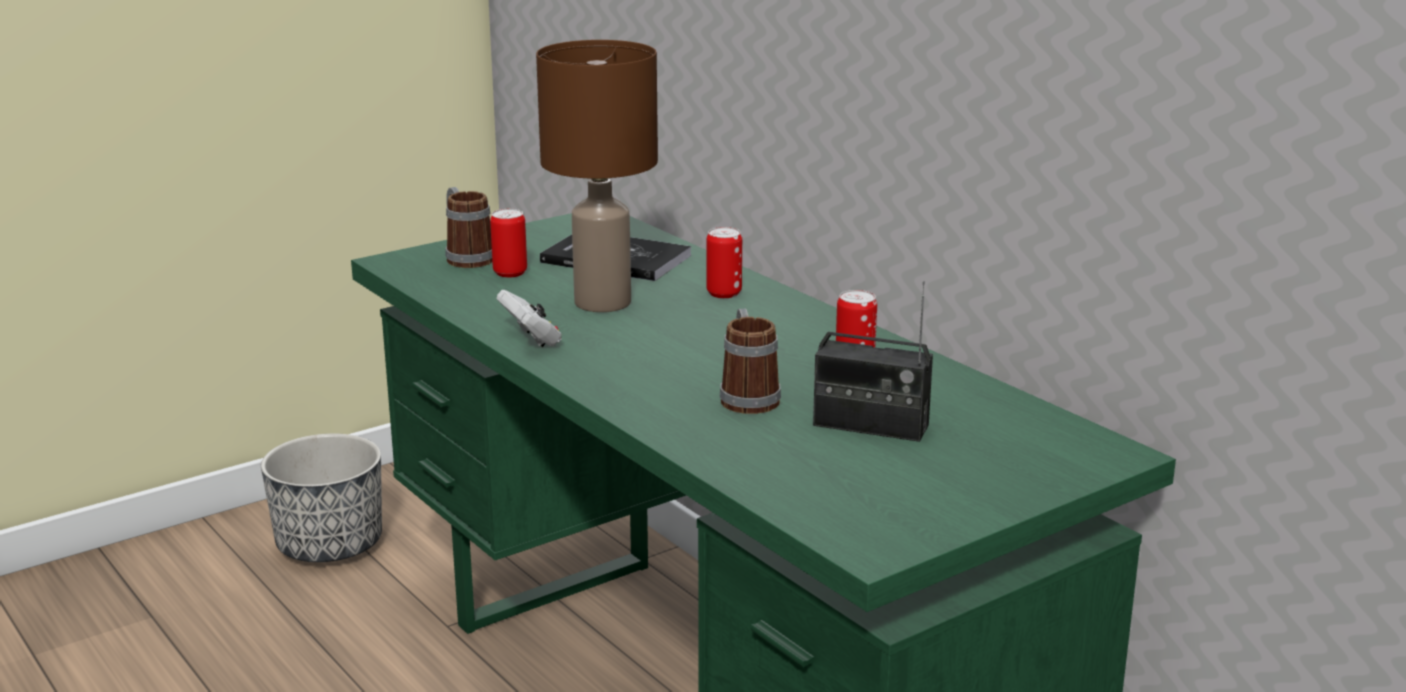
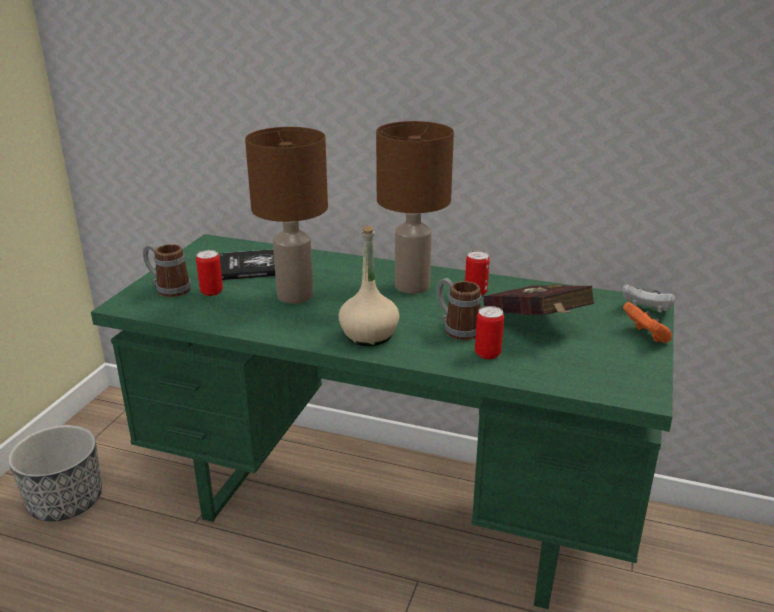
camera: 35 degrees left, 5 degrees up
(532, 340) = (291, 332): white game controller -> white game controller (646, 310)
(619, 370) = (369, 335): none -> beige bottle
(724, 293) = (351, 271): can -> can (487, 354)
(777, 331) = (411, 285): none -> brown table lamp
(870, 425) = (536, 325): radio -> red book
(1021, 488) = (646, 336): none -> orange game controller

